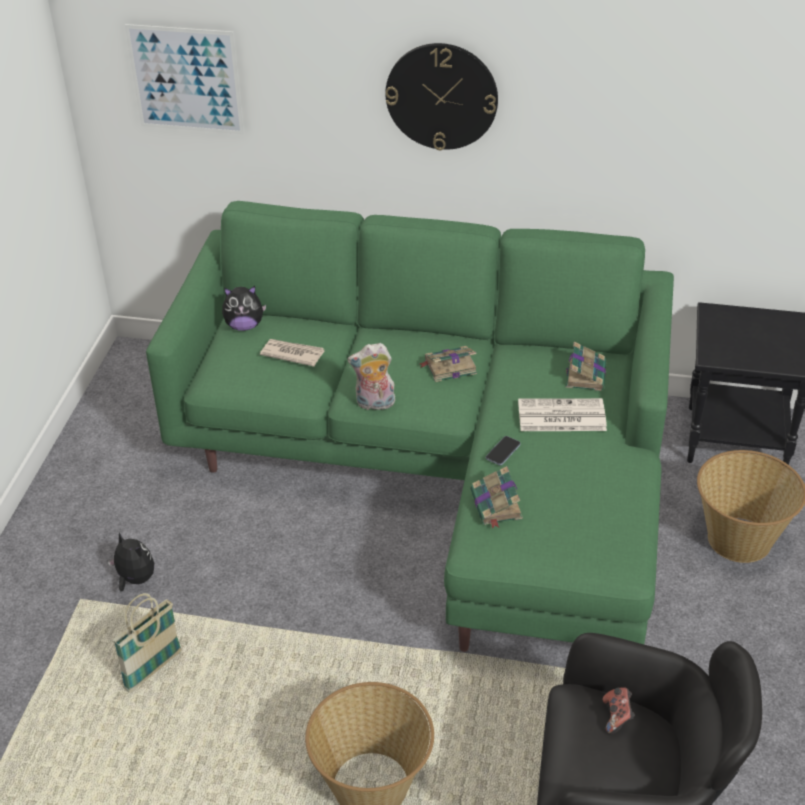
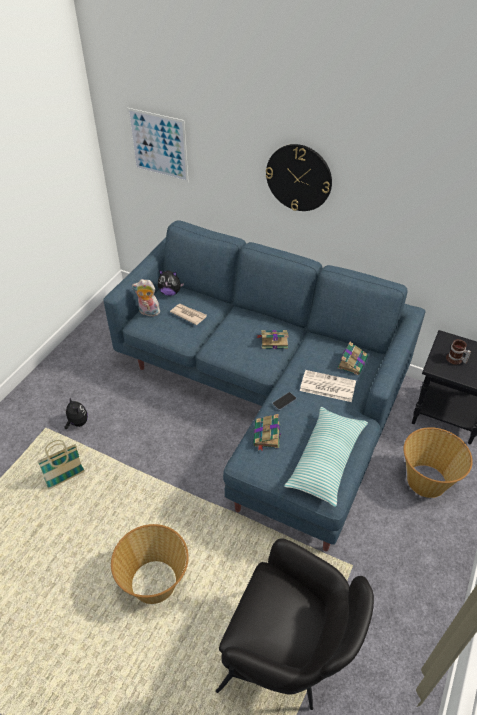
camera: 15 degrees right, 5 degrees up
(374, 404) = (222, 355): plush toy -> plush toy (148, 312)
(445, 472) = (267, 397): green sofa -> blue sofa
(601, 520) = (326, 460): none -> pillow
(617, 717) = (288, 597): game controller -> none
(738, 340) = (455, 360): none -> mug

